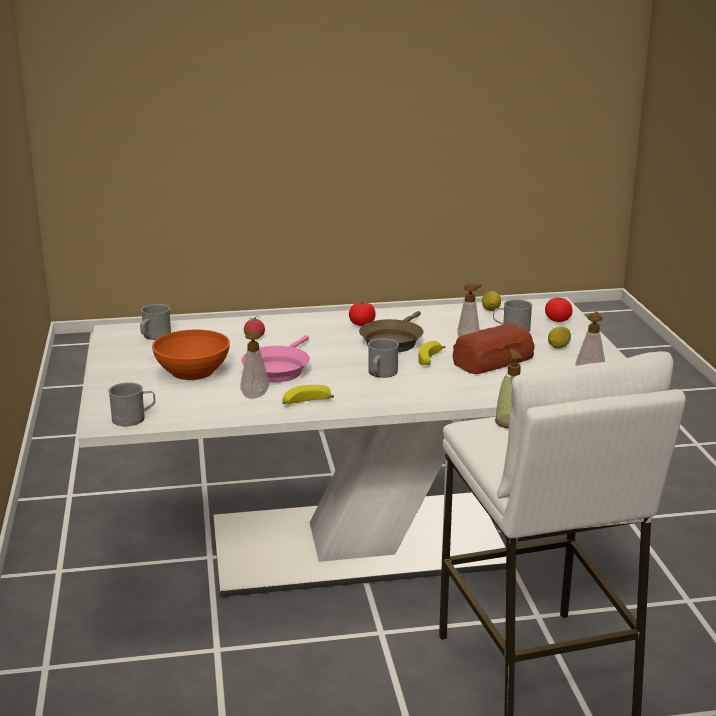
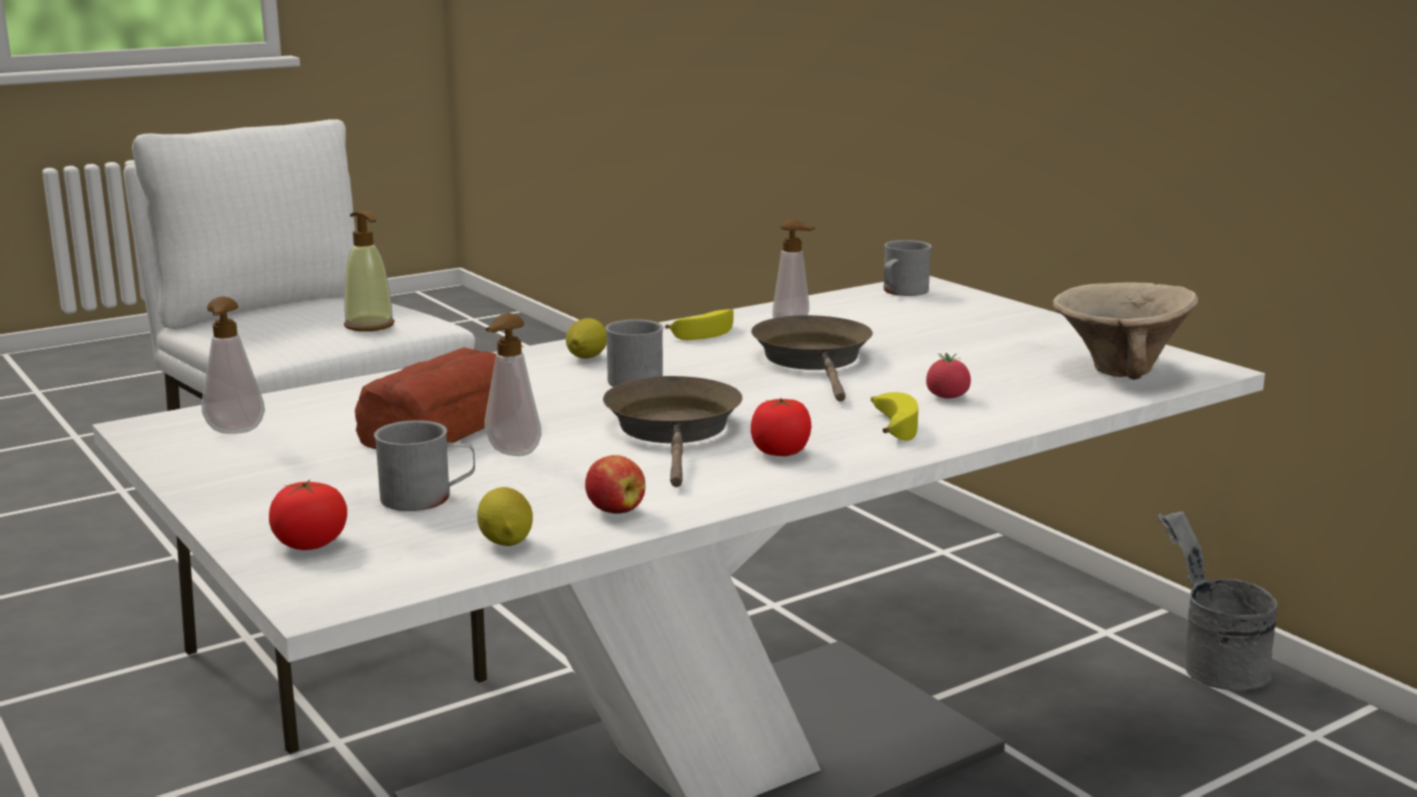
camera: 155 degrees right, 5 degrees down
(46, 536) = (1213, 666): none -> grey bucket
(154, 336) = (1116, 371): grey mug -> beige bowl
(192, 371) = (938, 339): orange bowl -> none
(278, 369) = (814, 360): pink frying pan -> brown frying pan
(430, 360) = (566, 410): banana -> banana (890, 426)
(446, 314) = (614, 511): none -> apple
(559, 347) = (302, 476): lemon -> lemon (586, 358)

